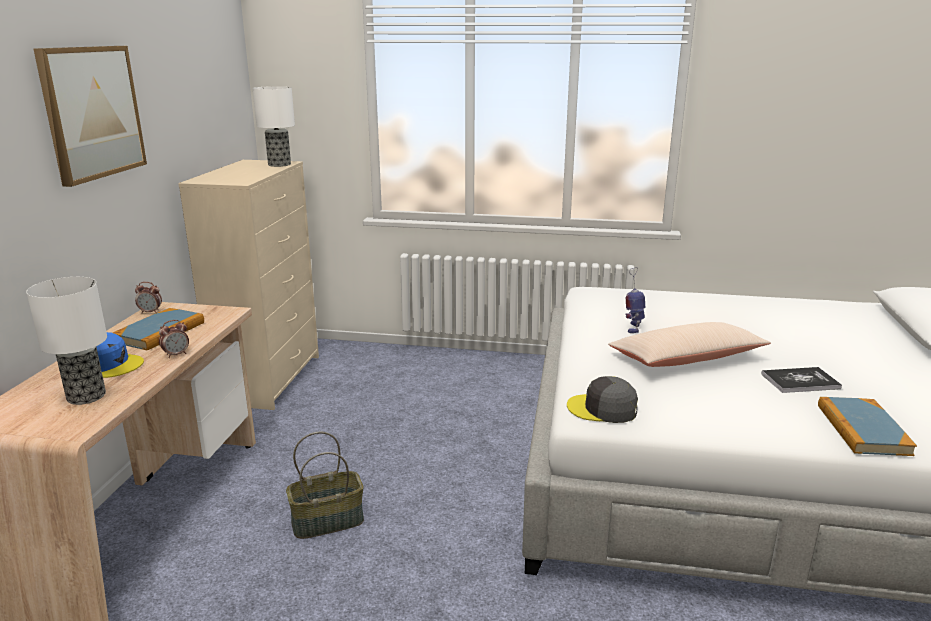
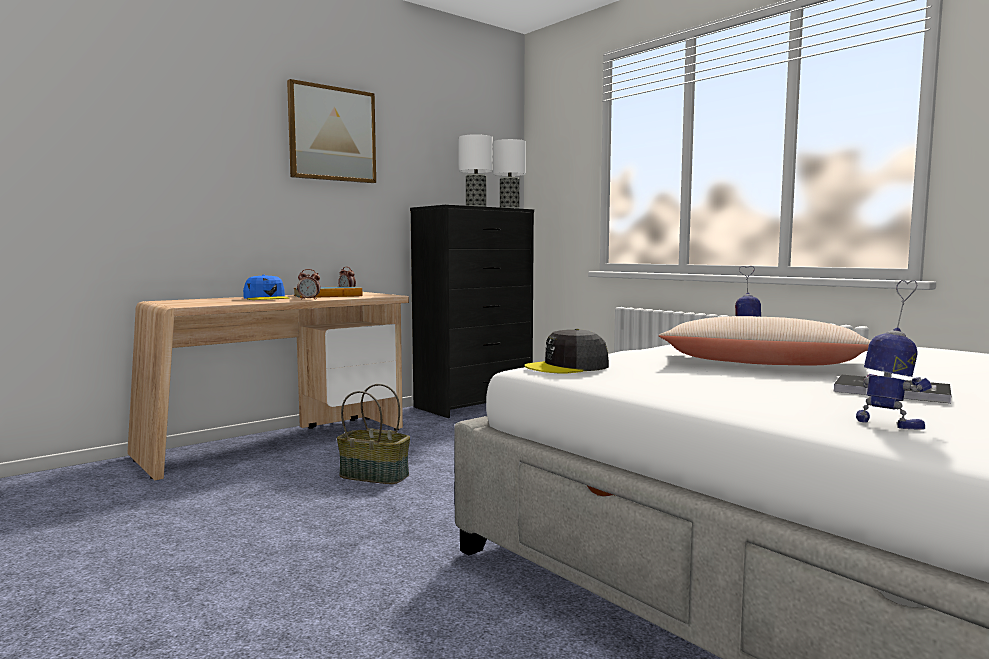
camera: 40 degrees right, 15 degrees down
(87, 396) = (223, 301): table lamp -> table lamp (476, 207)
(269, 378) = (475, 404): beige dresser -> black dresser
(603, 409) = (567, 367): grey cap -> grey cap turned 75 degrees counterclockwise
(862, 429) = (888, 423): book -> toy robot

